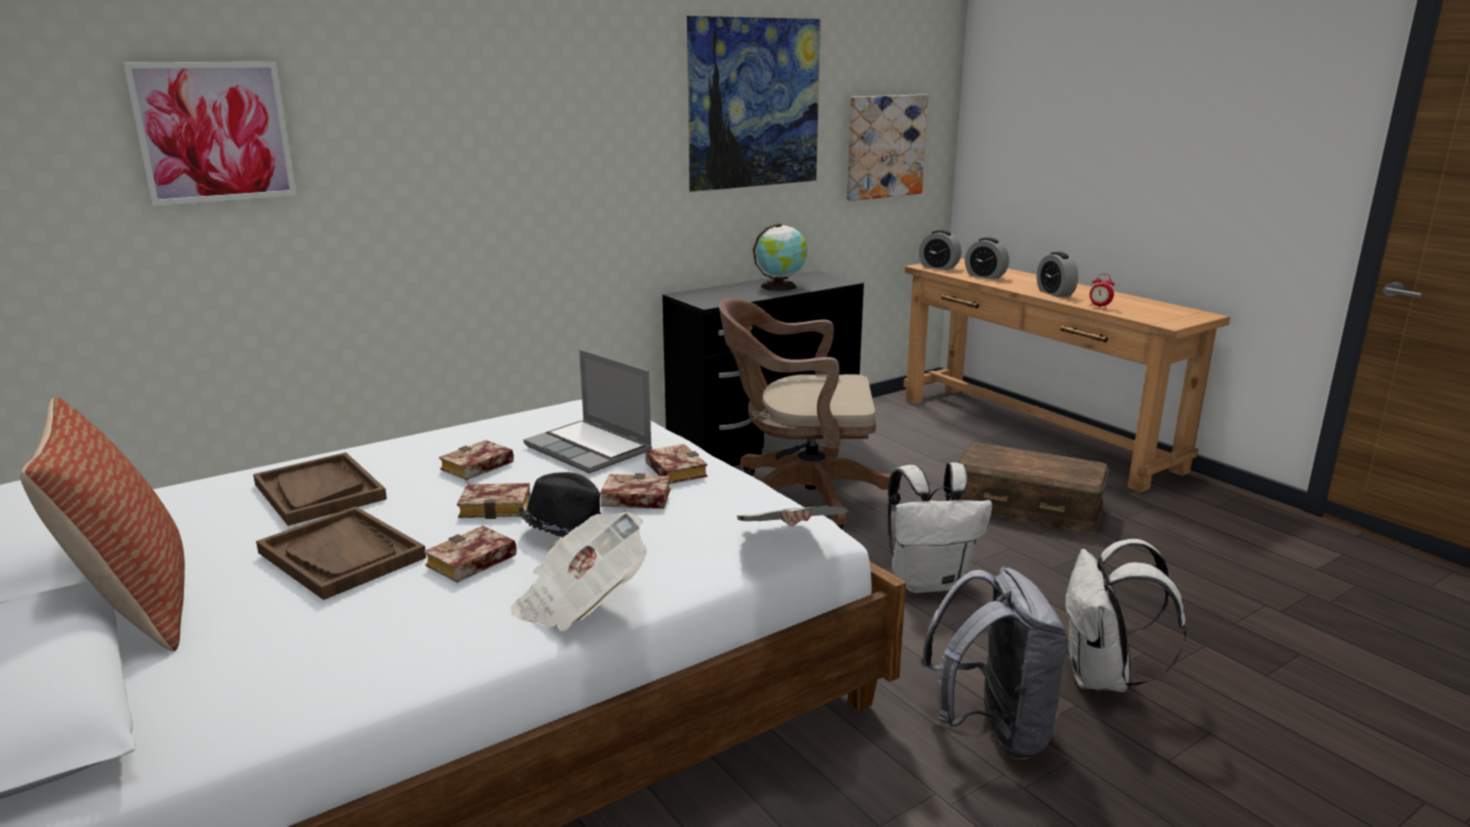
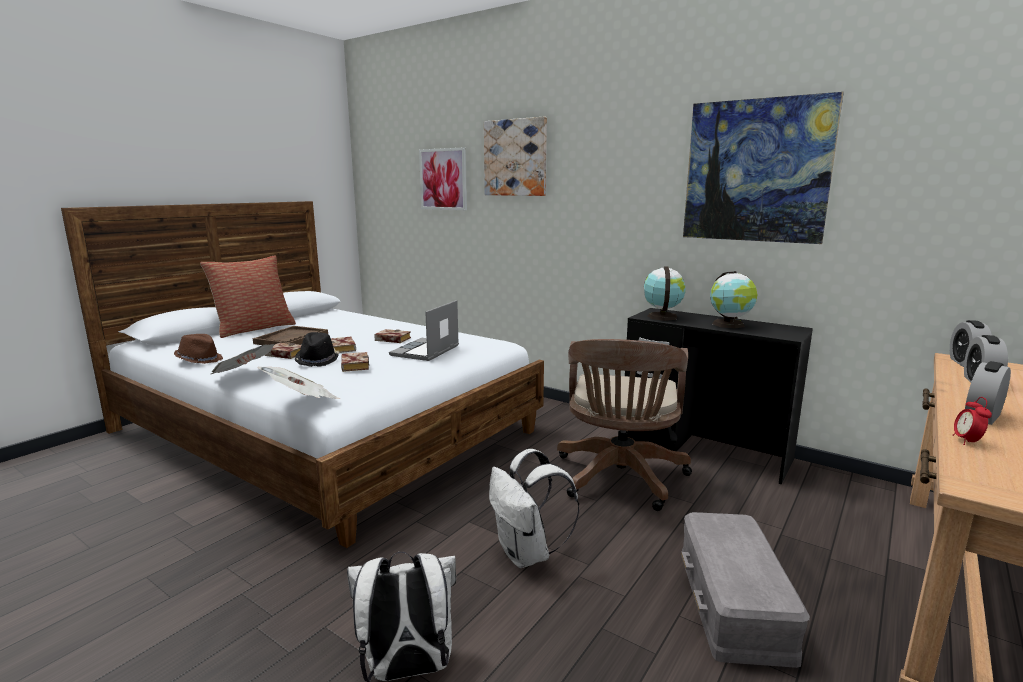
camera: 70 degrees right, 5 degrees down
(319, 491) = (355, 326): brown tray -> none
(388, 665) = (199, 360): none -> brown hat
(673, 470) = (403, 368): book -> none
(716, 298) = (662, 316): none -> globe
(800, 499) = (620, 479): brown office chair -> brown office chair turned 150 degrees counterclockwise
(885, 146) = (932, 220): picture -> picture (515, 158)
(992, 731) = (322, 605): grey backpack -> none
(1028, 506) = (735, 602): brown storage box -> grey storage box

